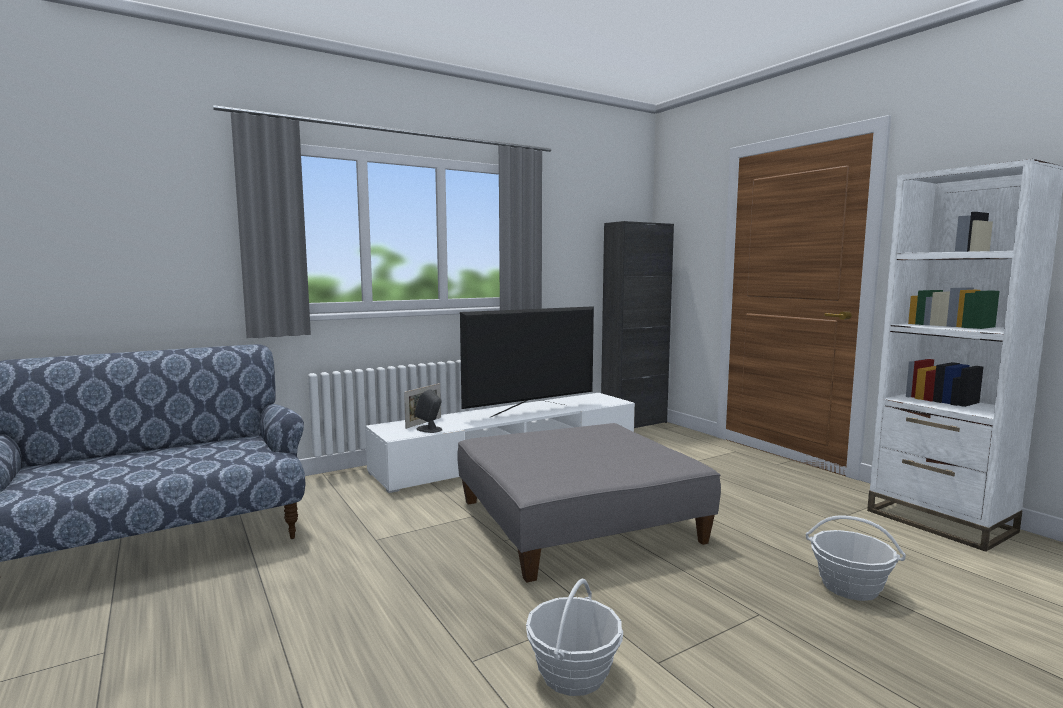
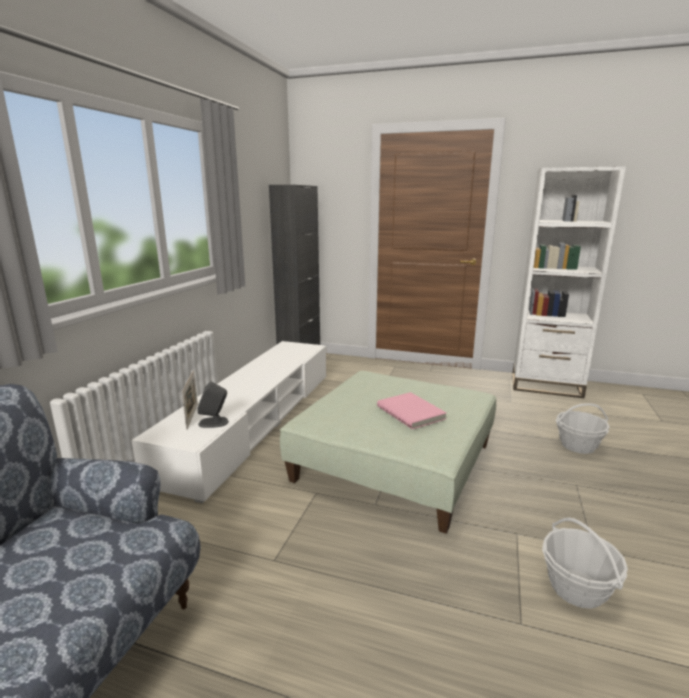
camera: 40 degrees left, 10 degrees up
(530, 411) = (265, 374): television -> none
(577, 520) = (393, 462): grey ottoman -> green ottoman
(581, 457) = (411, 412): none -> pink book

